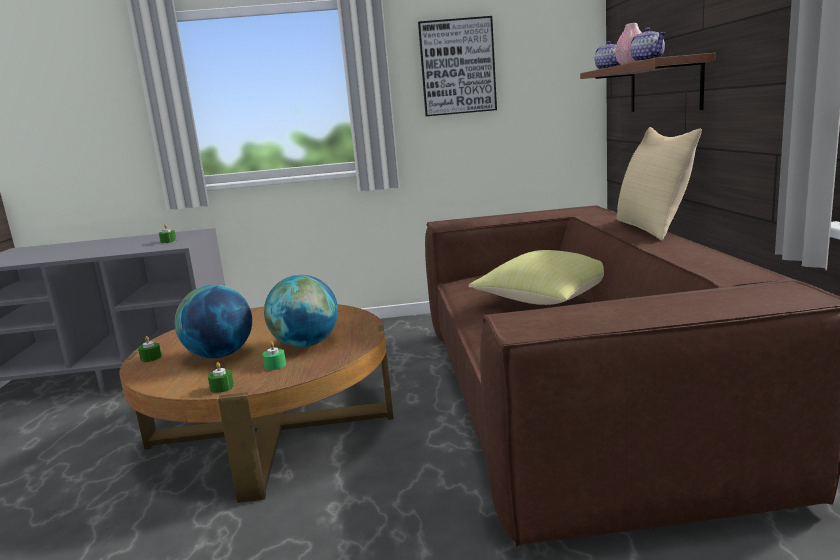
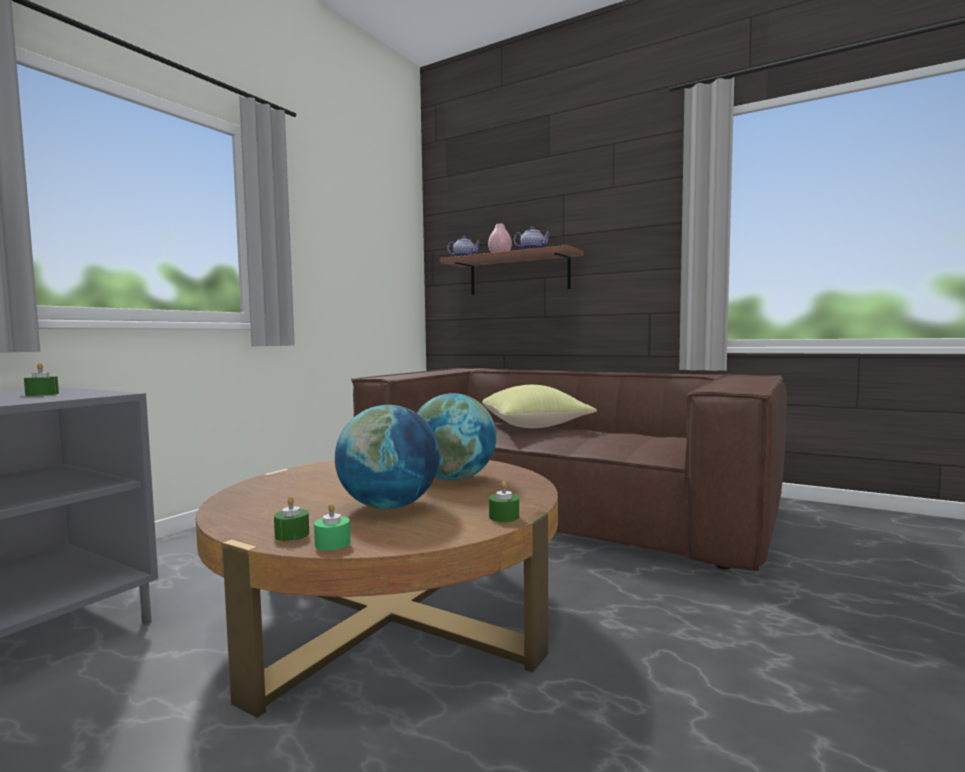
camera: 55 degrees left, 10 degrees down
(275, 365) = (486, 494): green candle -> green candle (332, 543)
(457, 67) = (332, 232): picture -> none
(653, 228) = (559, 370): beige pillow -> none

